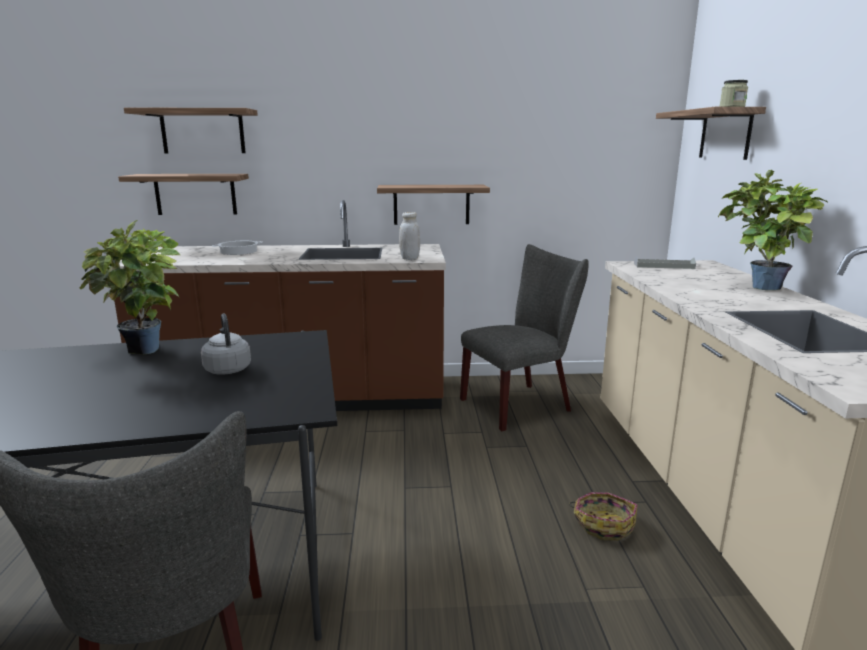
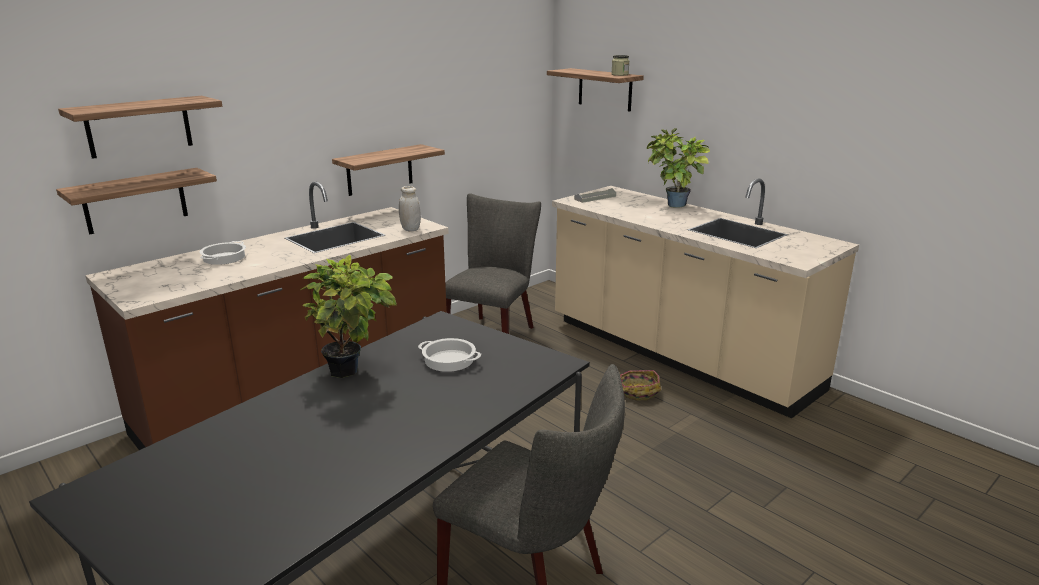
camera: 40 degrees left, 5 degrees up
(227, 369) = (448, 360): grey kettle -> cooking pot

